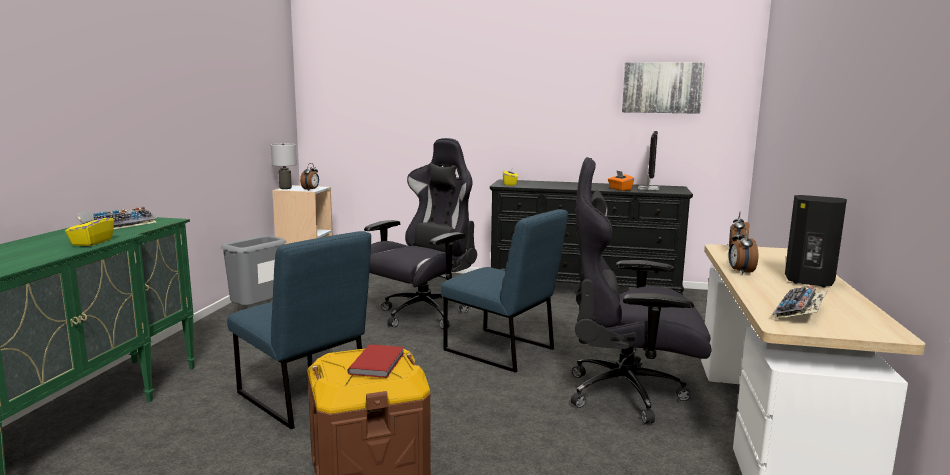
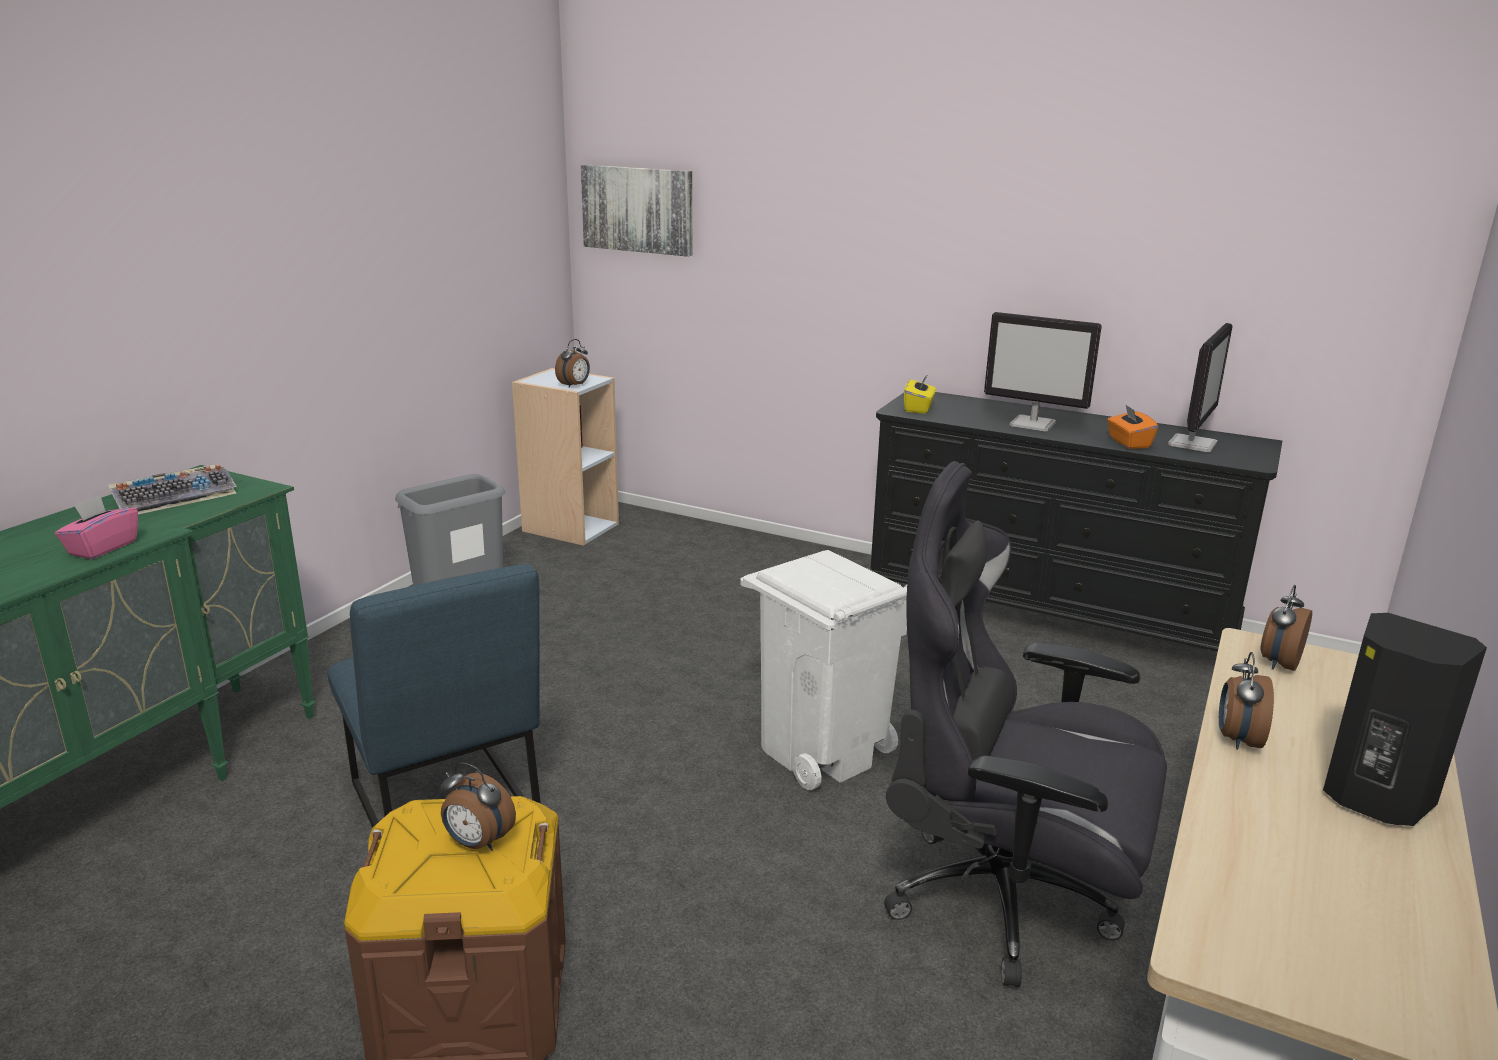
camera: 15 degrees right, 10 degrees up
(91, 242) = (102, 548): yellow tissue box -> pink tissue box
(286, 188) = (536, 378): white table lamp -> none
(379, 363) = (477, 843): red book -> alarm clock
(419, 316) = (715, 647): black office chair -> none
(501, 350) = (820, 752): blue chair -> white trash can
(570, 186) = (1033, 424): none -> monitor
(662, 88) = (1254, 232): picture -> picture (638, 209)
(799, 312) = (1276, 911): keyboard -> none

